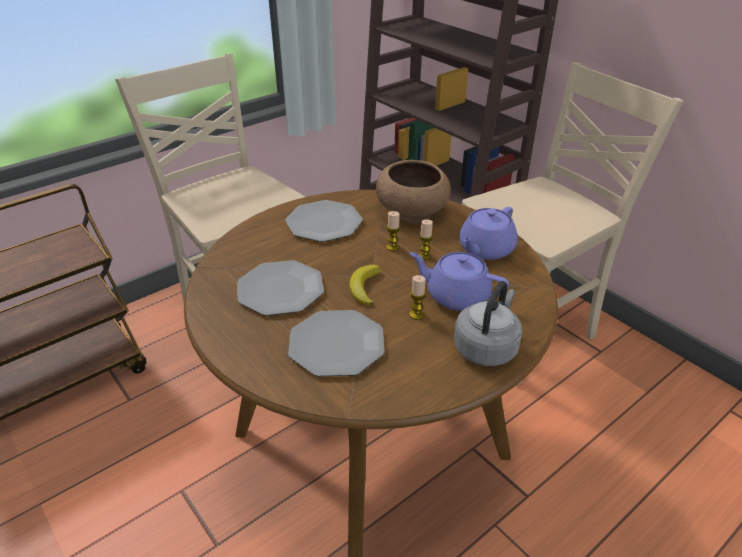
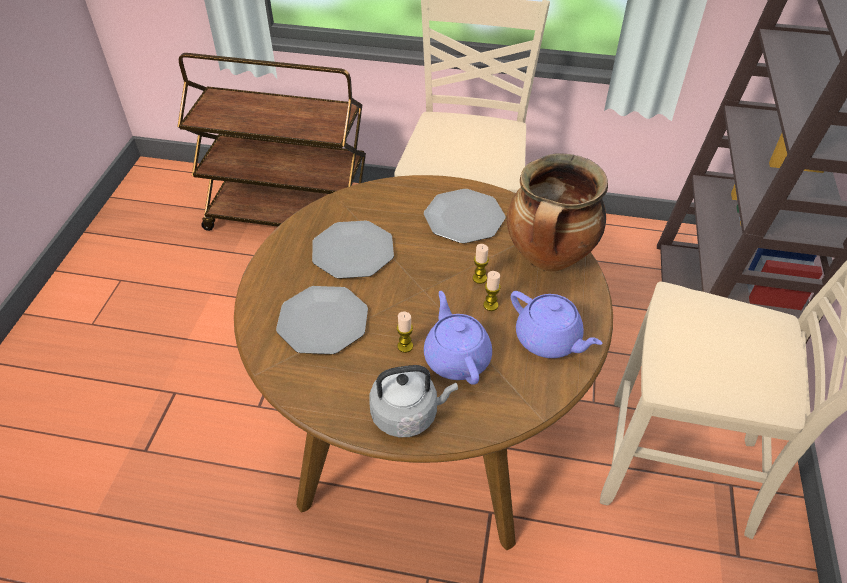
camera: 50 degrees right, 10 degrees up
(364, 287) = (405, 295): banana -> none
(412, 211) = (549, 258): brown bowl -> cooking pot
(485, 249) = (549, 340): purple teapot -> purple teapot turned 135 degrees counterclockwise

